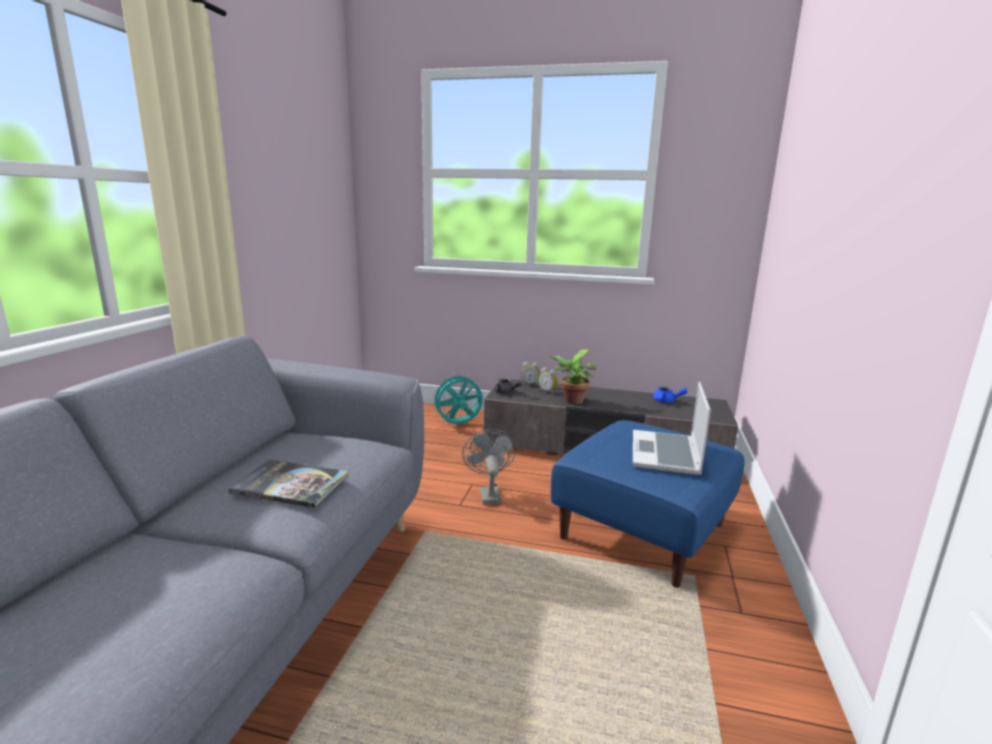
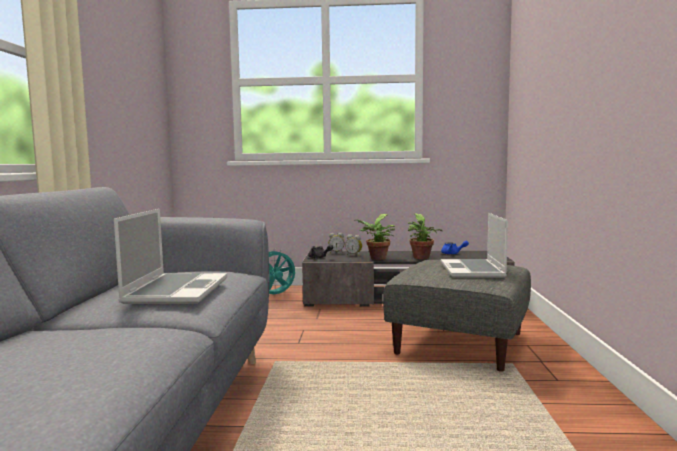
camera: 10 degrees left, 10 degrees down
(291, 484) = (176, 290): book -> laptop
(488, 493) = (321, 334): grey fan -> none
(625, 406) = (422, 258): none -> potted plant
(642, 530) = (459, 342): blue ottoman -> grey ottoman

